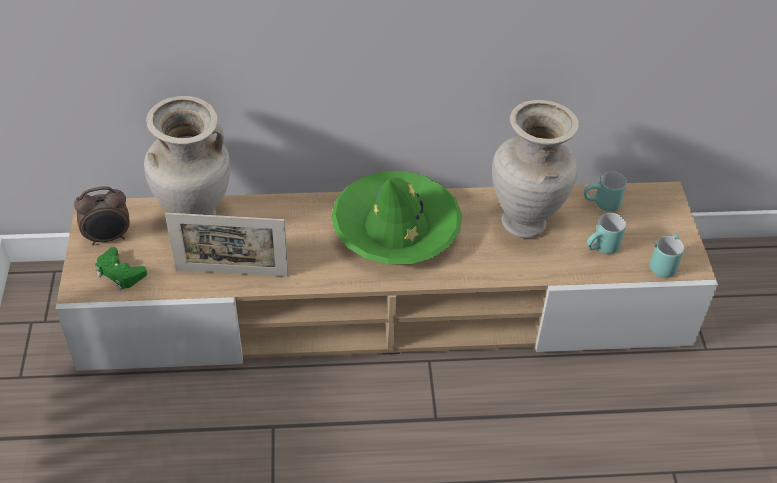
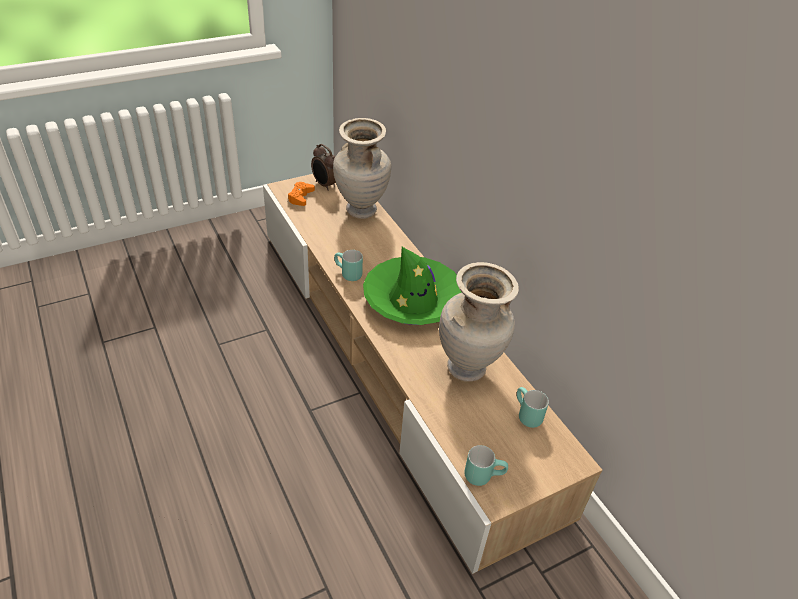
camera: 65 degrees right, 5 degrees down
(120, 273) = (300, 197): green game controller -> orange game controller
(232, 272) = (326, 238): picture frame -> none
(602, 249) = (472, 426): turquoise mug -> turquoise mug (347, 274)

